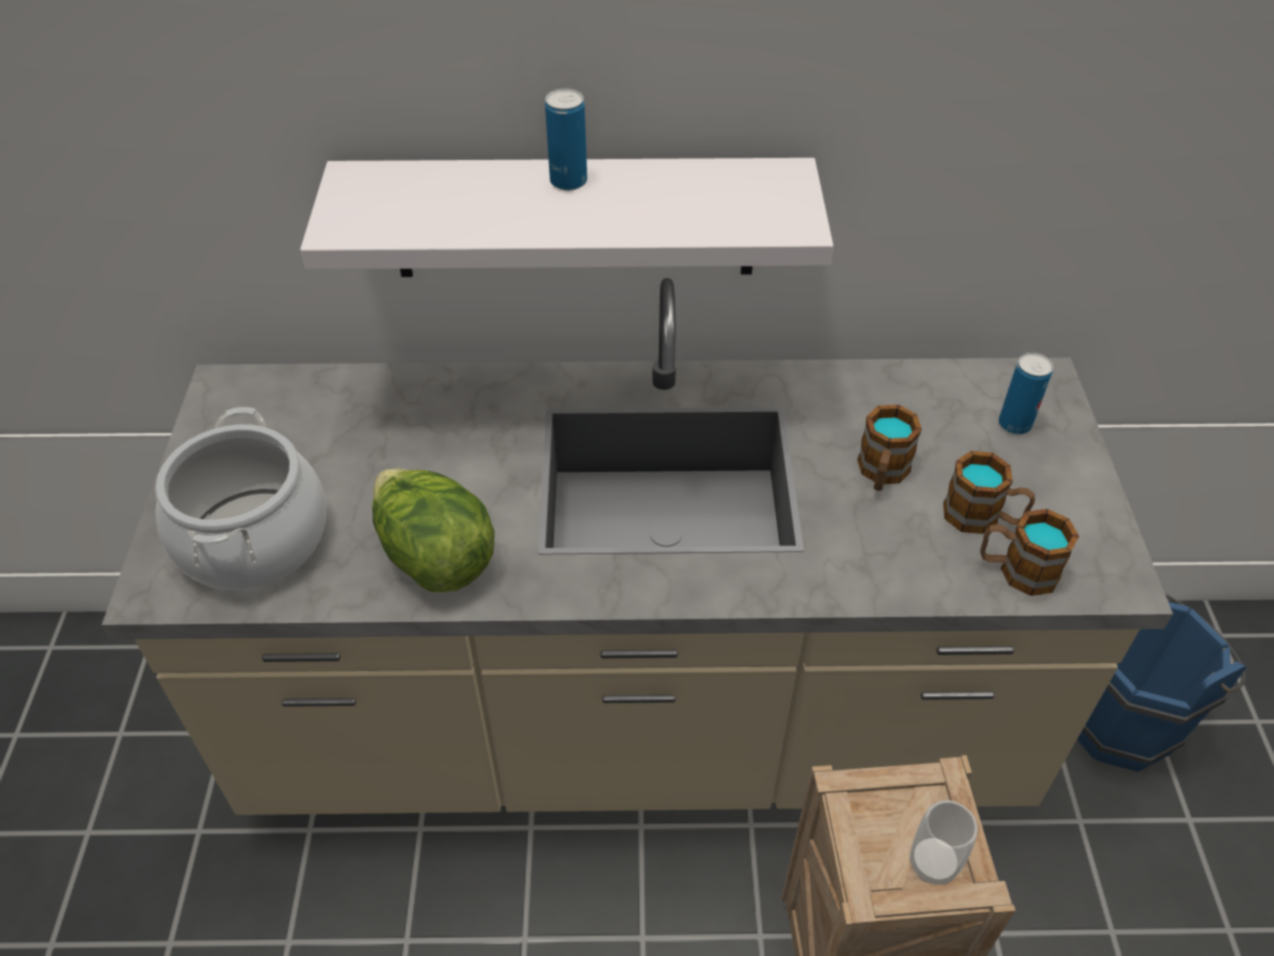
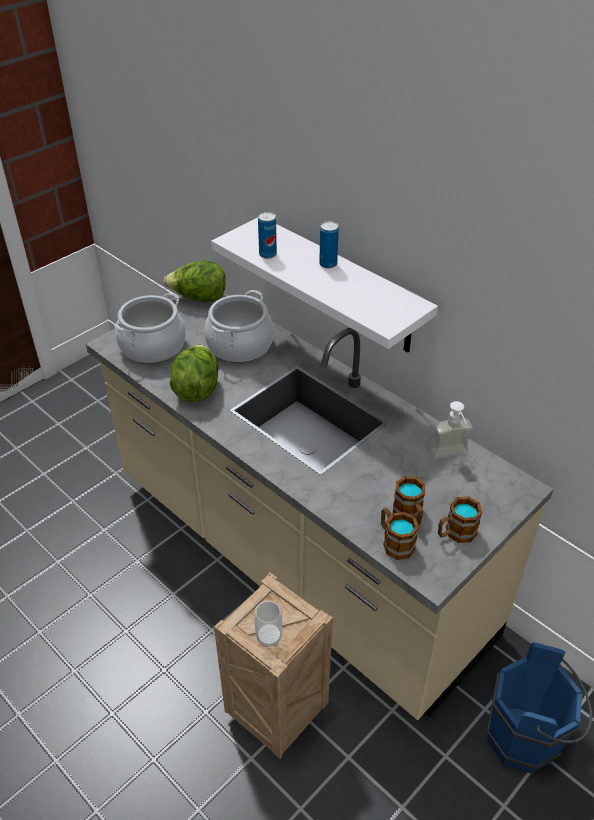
camera: 45 degrees right, 5 degrees down
(229, 401) = (198, 298): none -> lettuce
(412, 436) = (240, 346): none -> cooking pot
(881, 474) = (391, 471): mug -> mug (455, 533)
(919, 399) = (451, 457): none -> soap dispenser
(1014, 424) = (480, 494): can -> can (268, 254)

